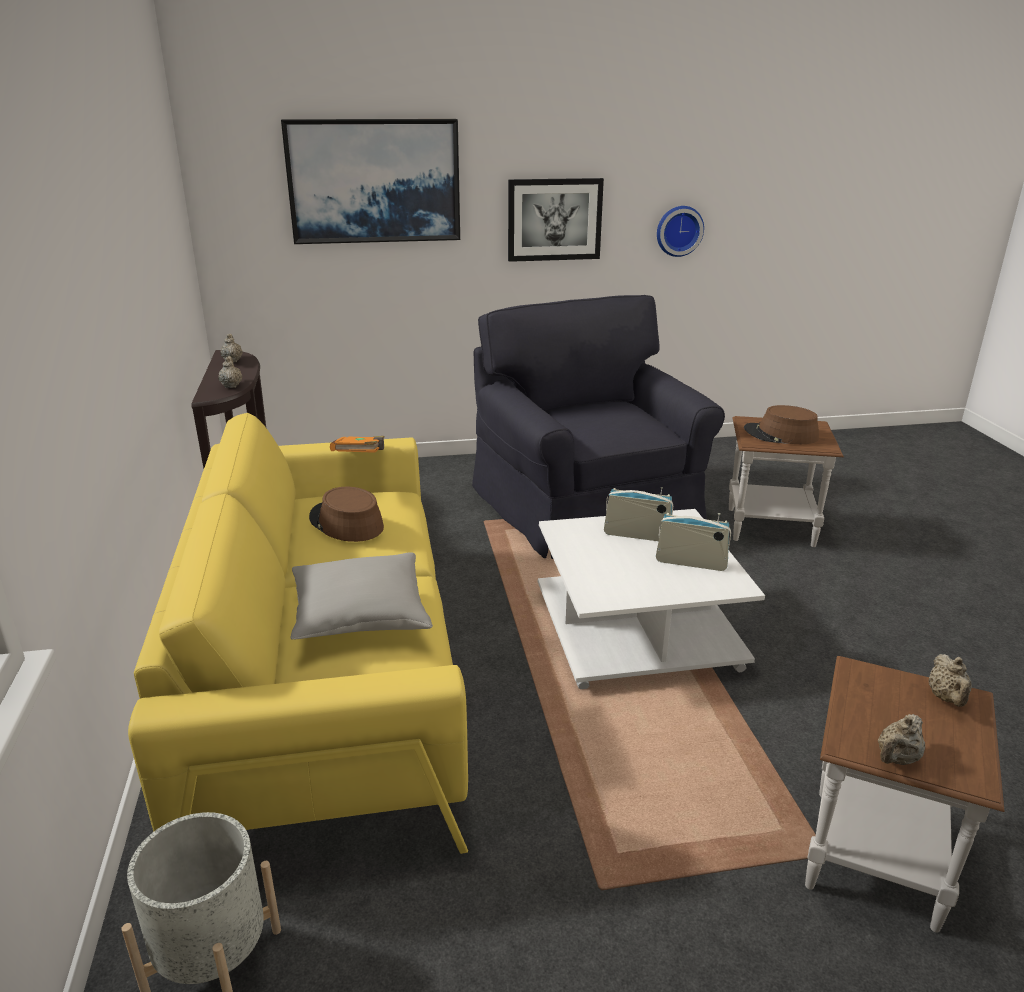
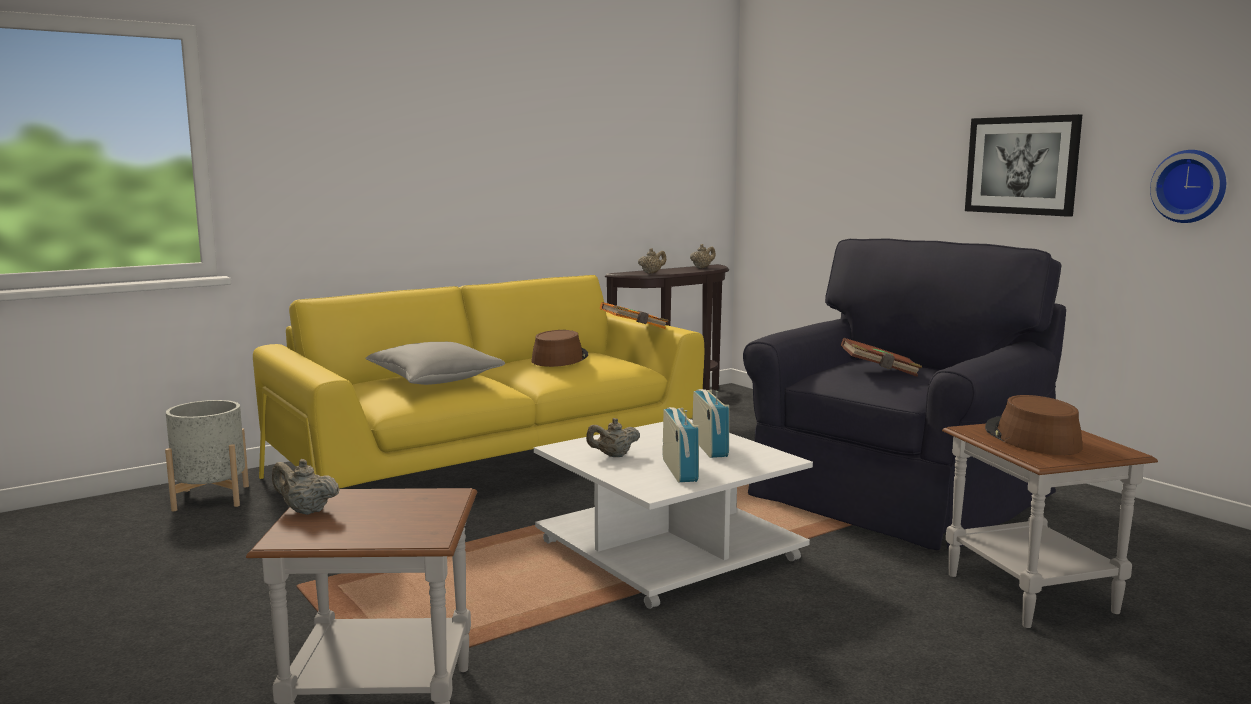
camera: 65 degrees right, 15 degrees down
(374, 181) = (857, 123): picture -> none
(606, 420) = (879, 372): none -> brown book
(946, 698) = (420, 528): beige teapot -> beige teapot (613, 456)

